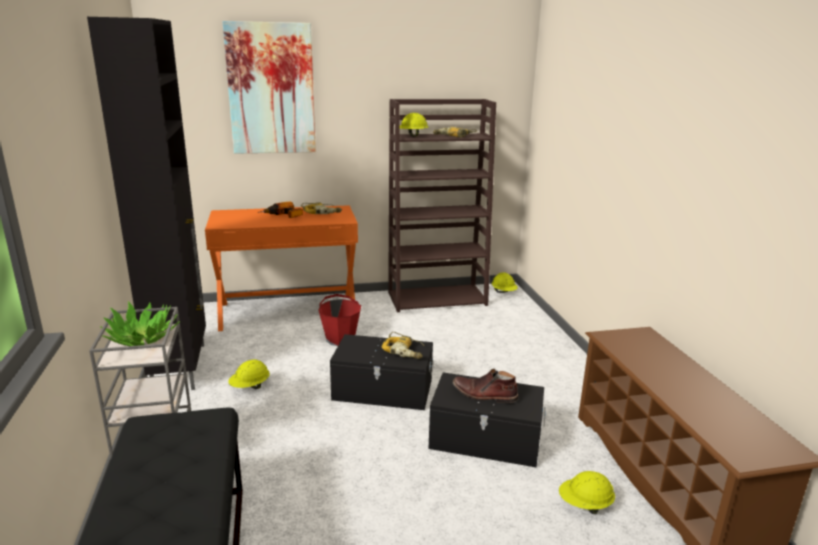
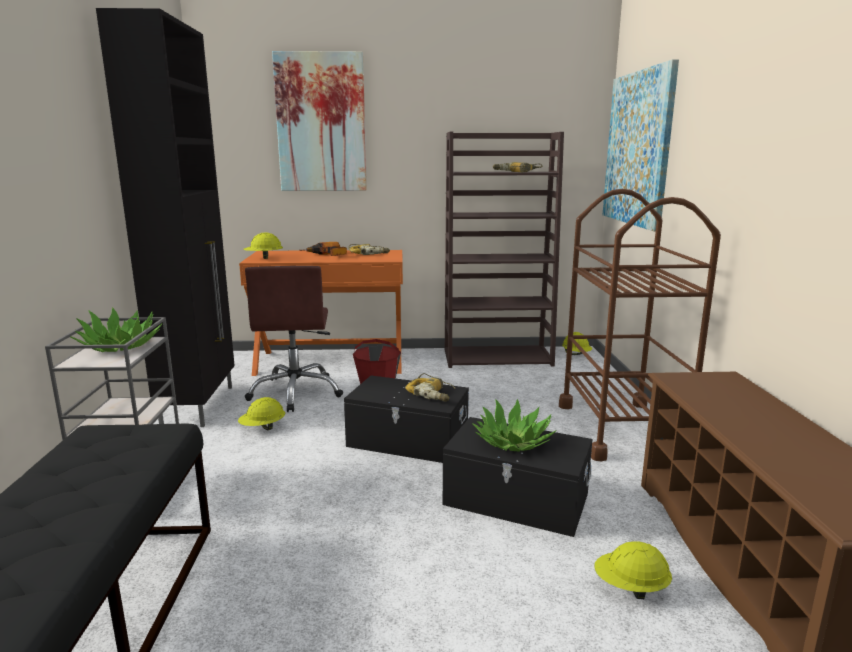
camera: 10 degrees right, 5 degrees down
(267, 347) = (296, 392): none -> brown office chair
(411, 136) = (469, 172): yellow hard hat -> yellow hard hat (263, 258)
(484, 395) = (513, 442): brown boot -> potted plant
(554, 366) = (621, 429): none -> brown cart
(560, 121) = (638, 149): none -> picture

